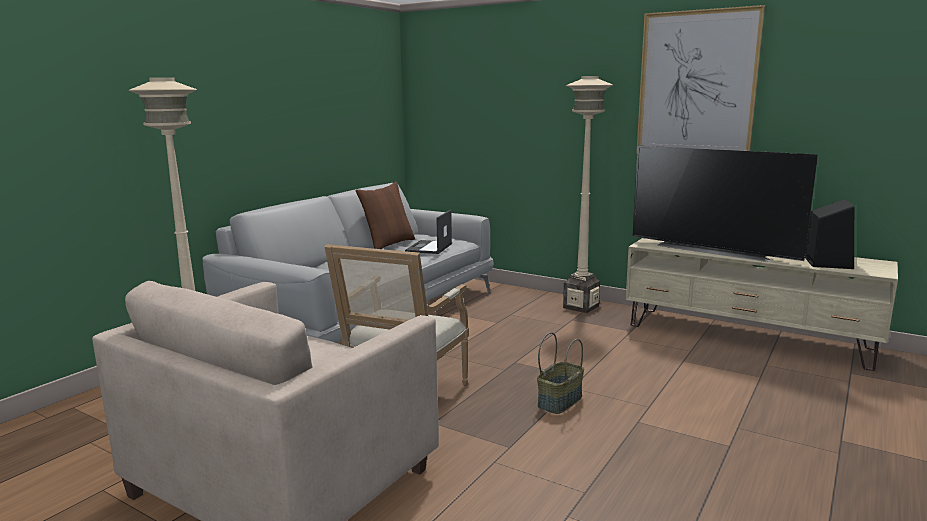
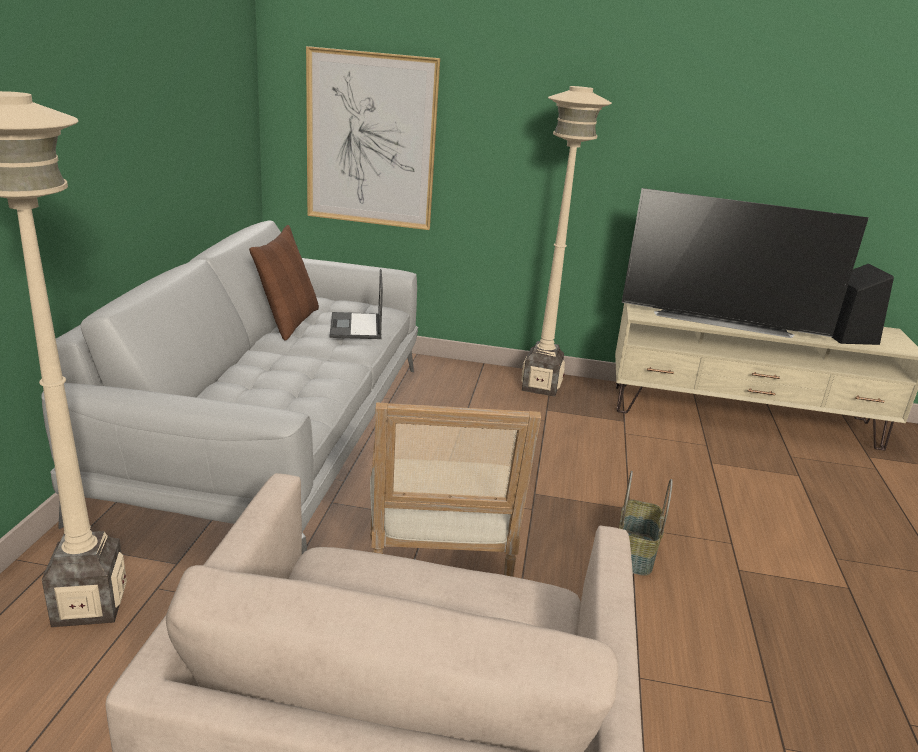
camera: 25 degrees left, 10 degrees up
(696, 84) = (708, 109): picture -> picture (371, 140)

